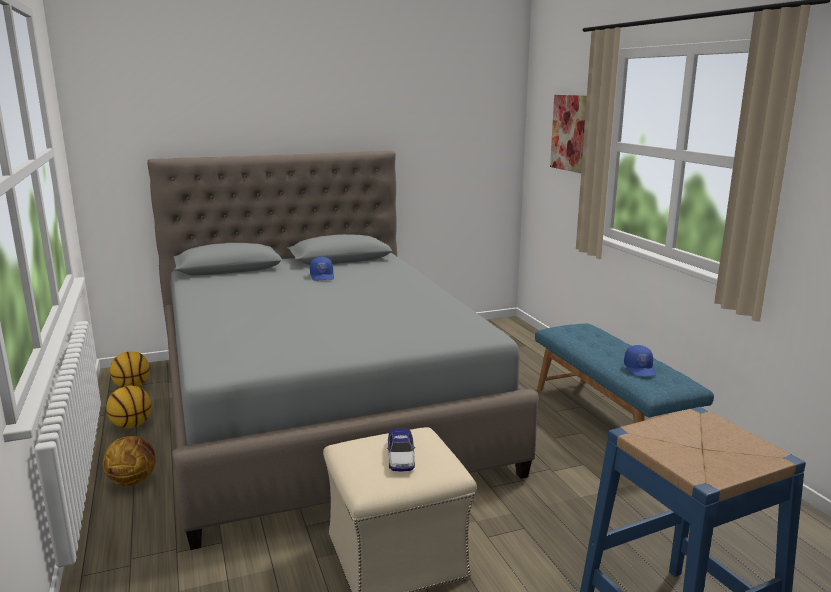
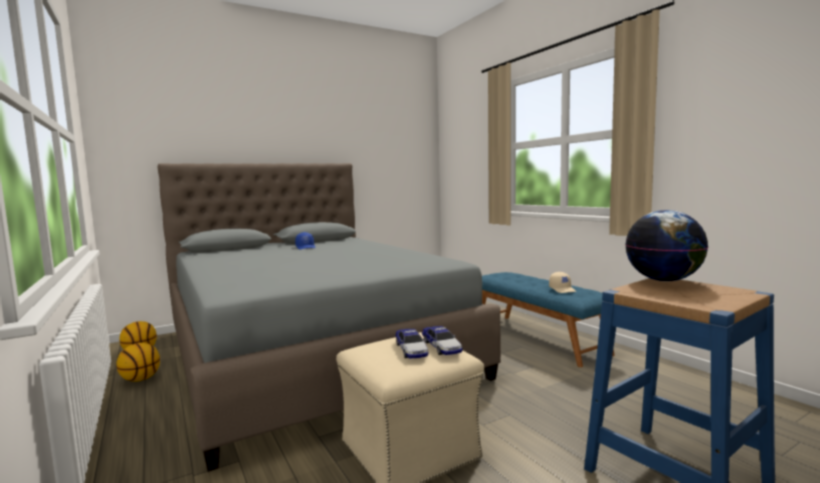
camera: 10 degrees left, 10 degrees down
(133, 480) = (143, 421): basketball -> none
(435, 455) = (441, 346): none -> toy car
(570, 133) = (475, 146): picture -> none
(640, 369) = (562, 289): blue cap -> beige cap
(698, 417) = (664, 280): none -> globe

